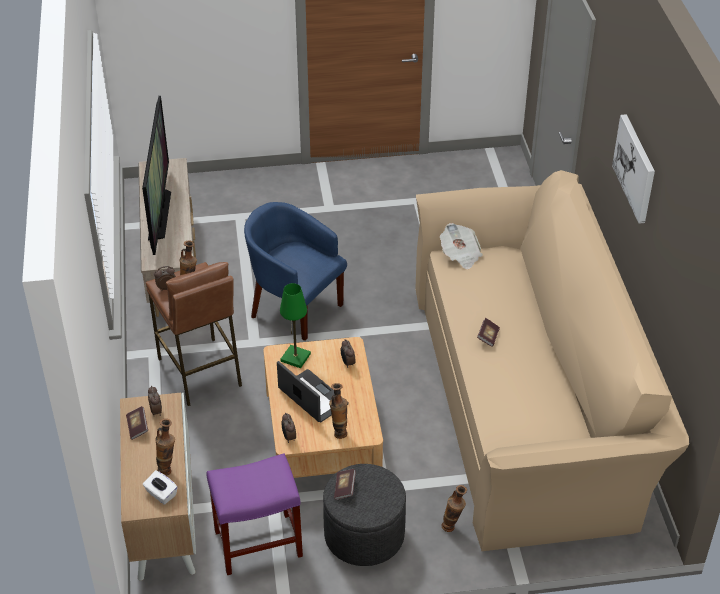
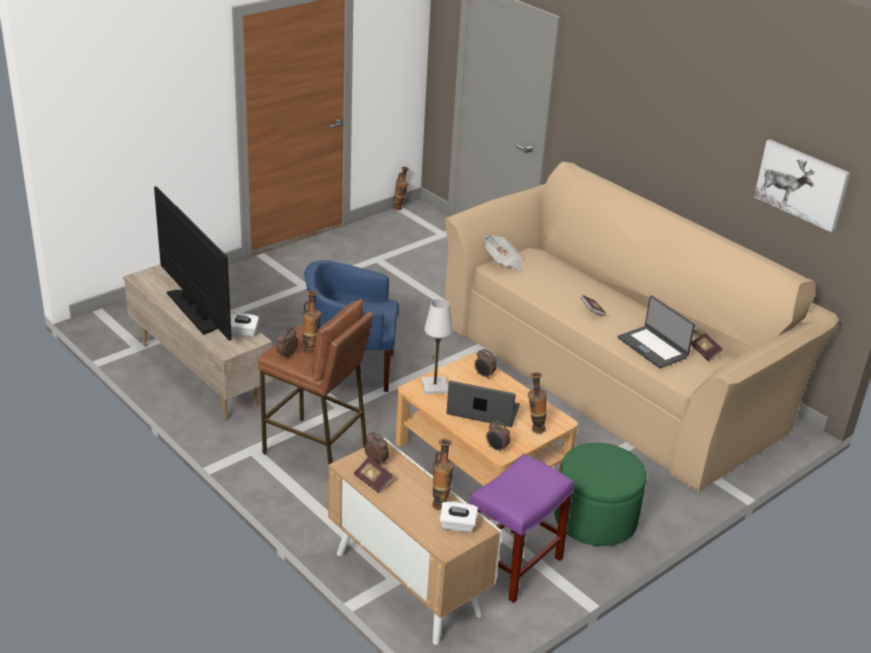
camera: 35 degrees left, 10 degrees down
(179, 249) = (243, 332): none -> white tissue box
(295, 357) = (434, 386): green table lamp -> white table lamp
(344, 488) = (585, 469): book -> book (705, 352)
(364, 535) = (595, 519): grey ottoman -> green ottoman
(452, 527) = (657, 484): vase -> vase (400, 208)
(506, 397) = (653, 347): none -> laptop
(635, 168) = (674, 117): picture -> picture (802, 184)

